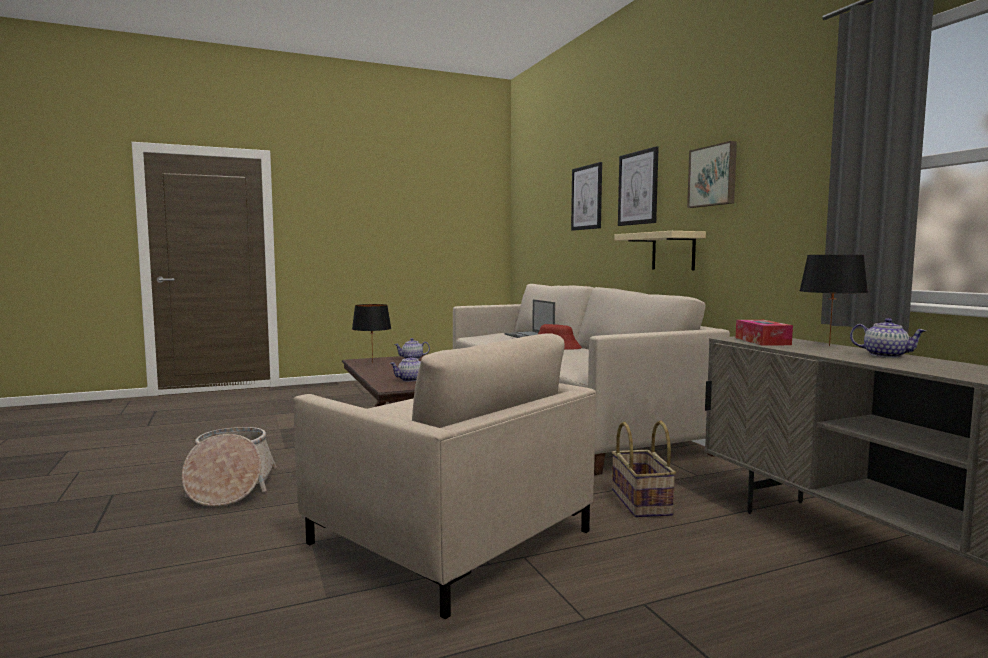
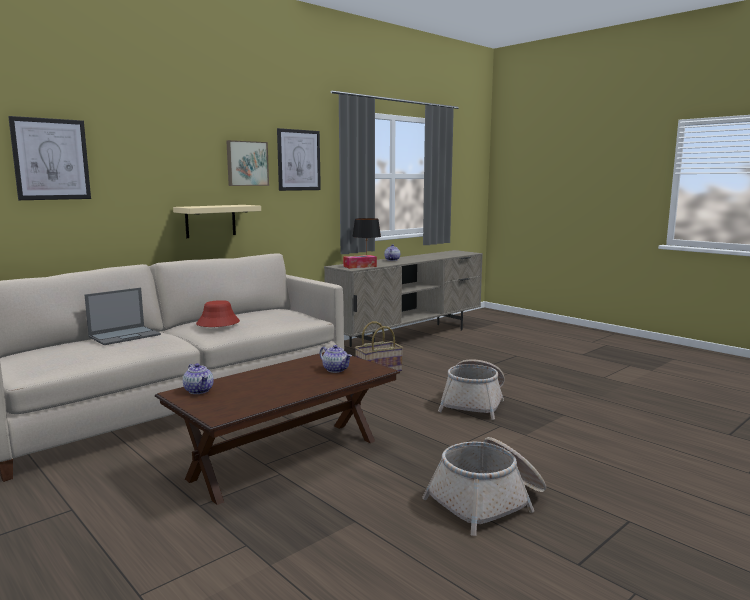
camera: 110 degrees left, 5 degrees up
(372, 363) = (243, 402): black table lamp -> none
(449, 537) = (474, 403): beige armchair -> basket
(638, 188) = (156, 161): picture -> picture (298, 160)

